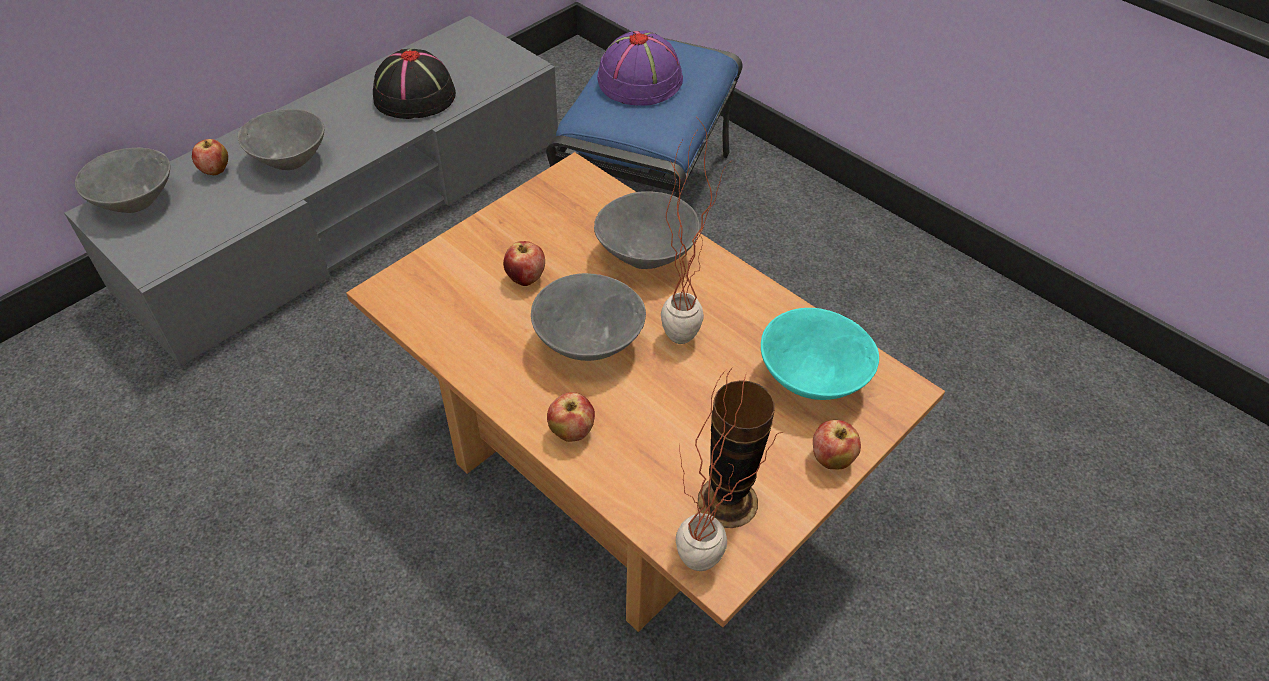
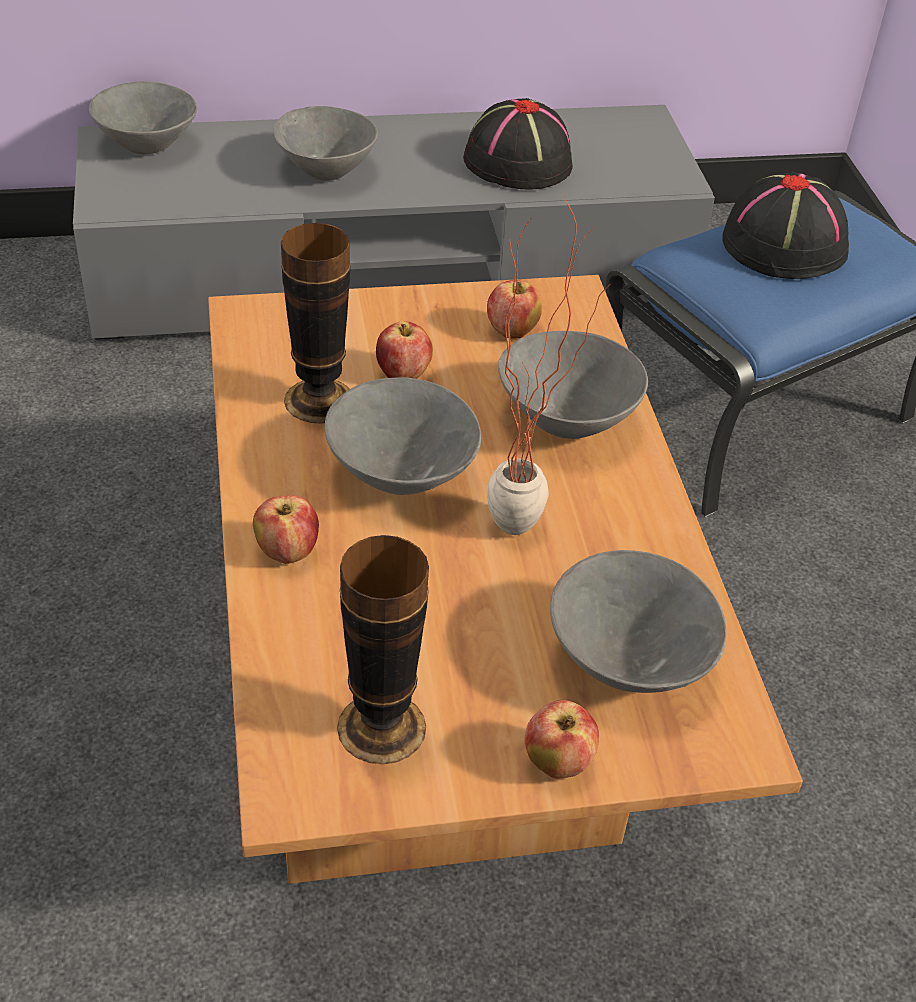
camera: 35 degrees right, 5 degrees down
(215, 170) = (245, 148): apple -> apple (512, 331)
(491, 323) = (319, 400): none -> vase
(640, 80) = (785, 244): purple hat -> black hat
(708, 572) = (278, 784): potted plant -> none
(812, 380) = (629, 663): turquoise bowl -> grey bowl

